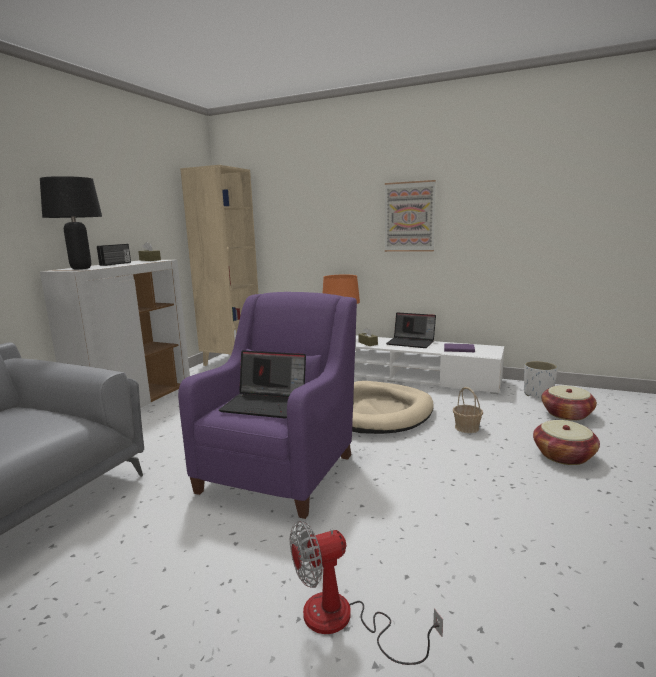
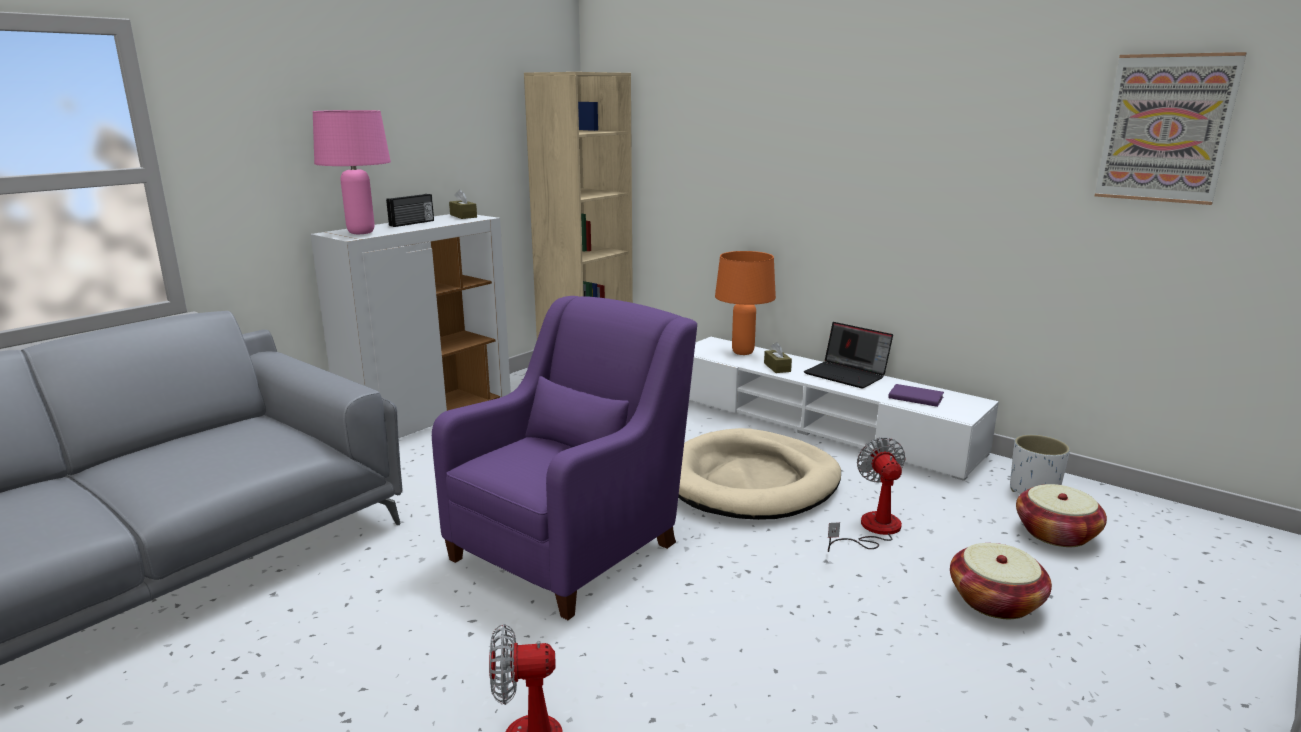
camera: 15 degrees right, 5 degrees up
(80, 268) = (360, 232): black table lamp -> pink table lamp
(266, 404) = (543, 460): laptop -> none
(409, 217) = (864, 169): picture -> picture (1166, 128)
(467, 428) = (872, 530): basket -> fan

